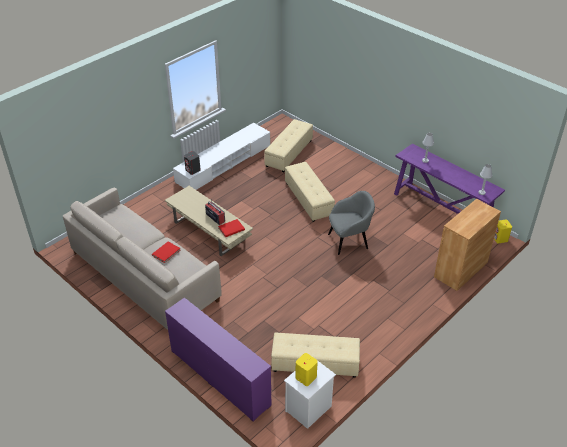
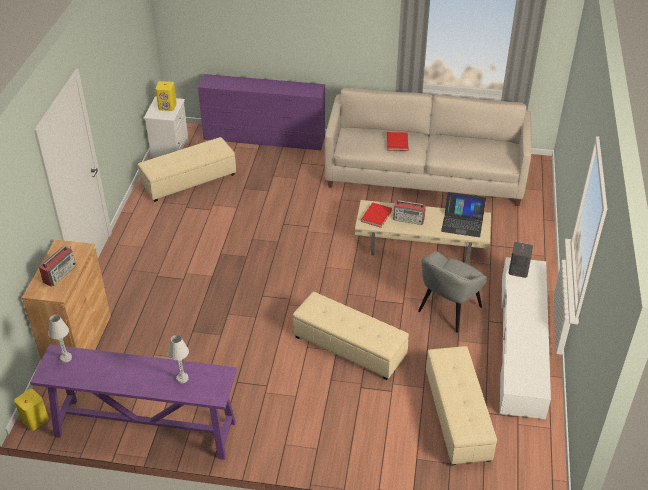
camera: 145 degrees right, 0 degrees up
(188, 201) = (462, 223): none -> laptop
(349, 241) = (246, 312): grey armchair -> grey armchair (448, 310)
(473, 215) = (60, 273): none -> radio

